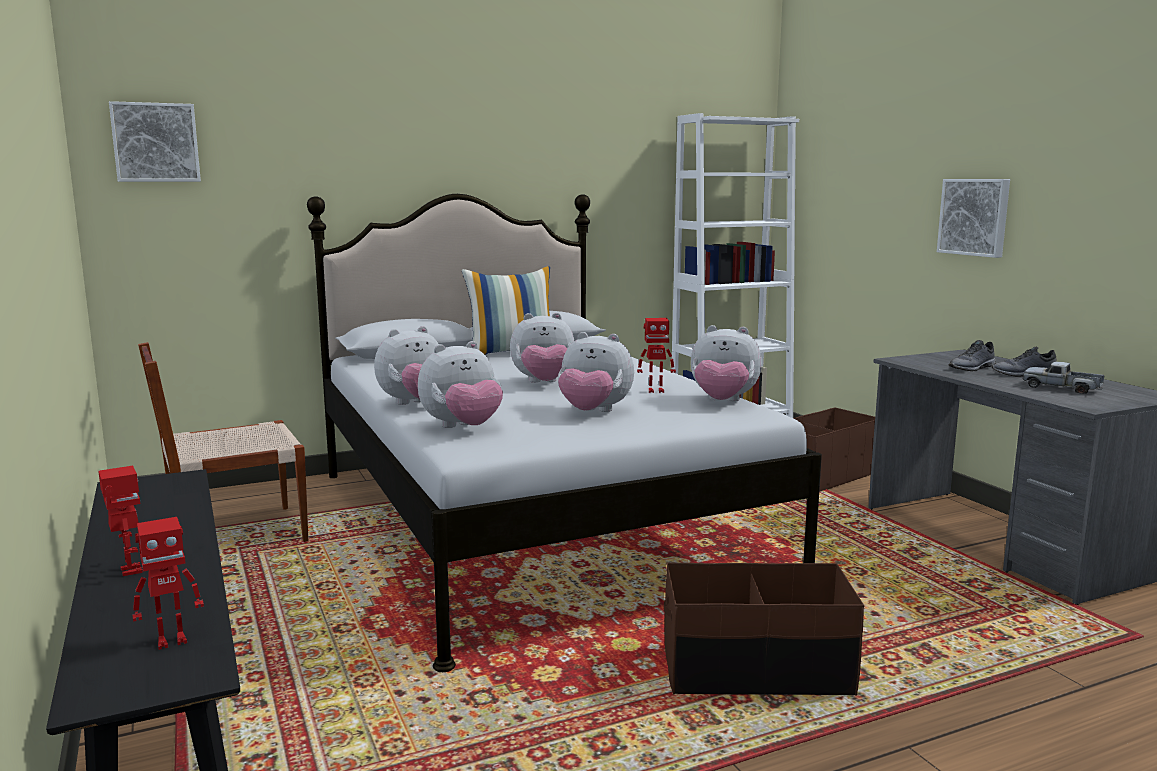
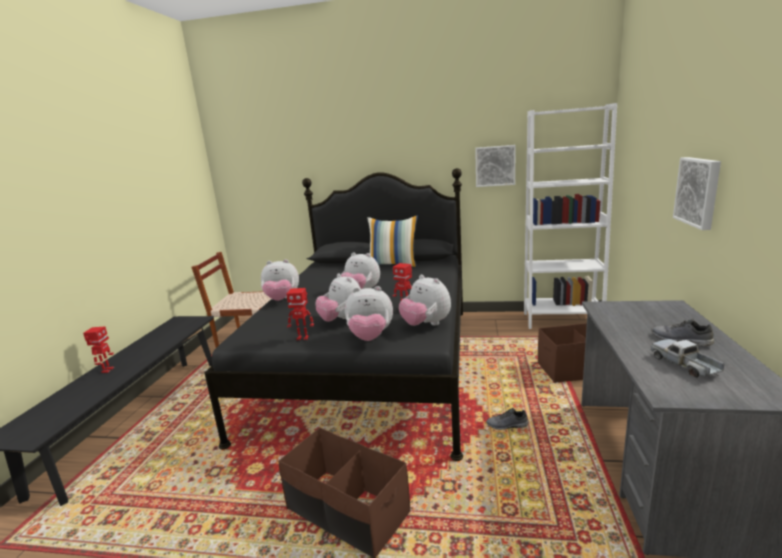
camera: 35 degrees right, 5 degrees up
(156, 142) = (239, 156): picture -> picture (495, 166)
(171, 641) = (57, 415): toy robot -> toy robot (303, 338)
(462, 428) = (265, 322): plush toy -> plush toy (370, 337)
(533, 522) = (371, 365): white bed -> black bed
(972, 368) = (645, 325): grey shoe -> grey shoe (507, 426)

